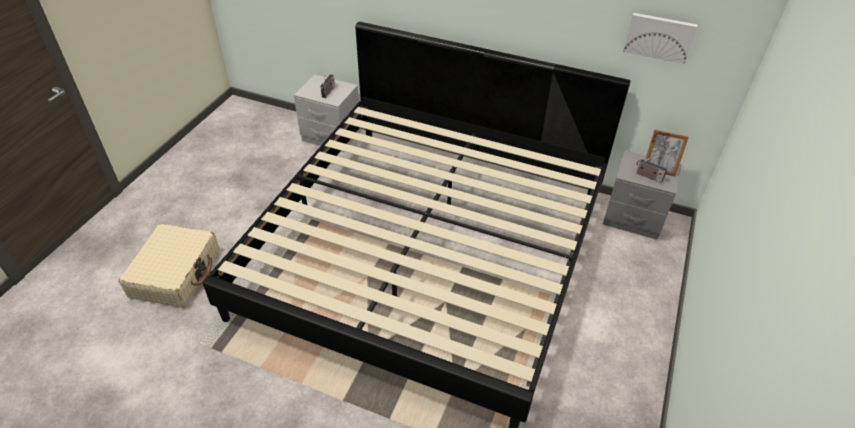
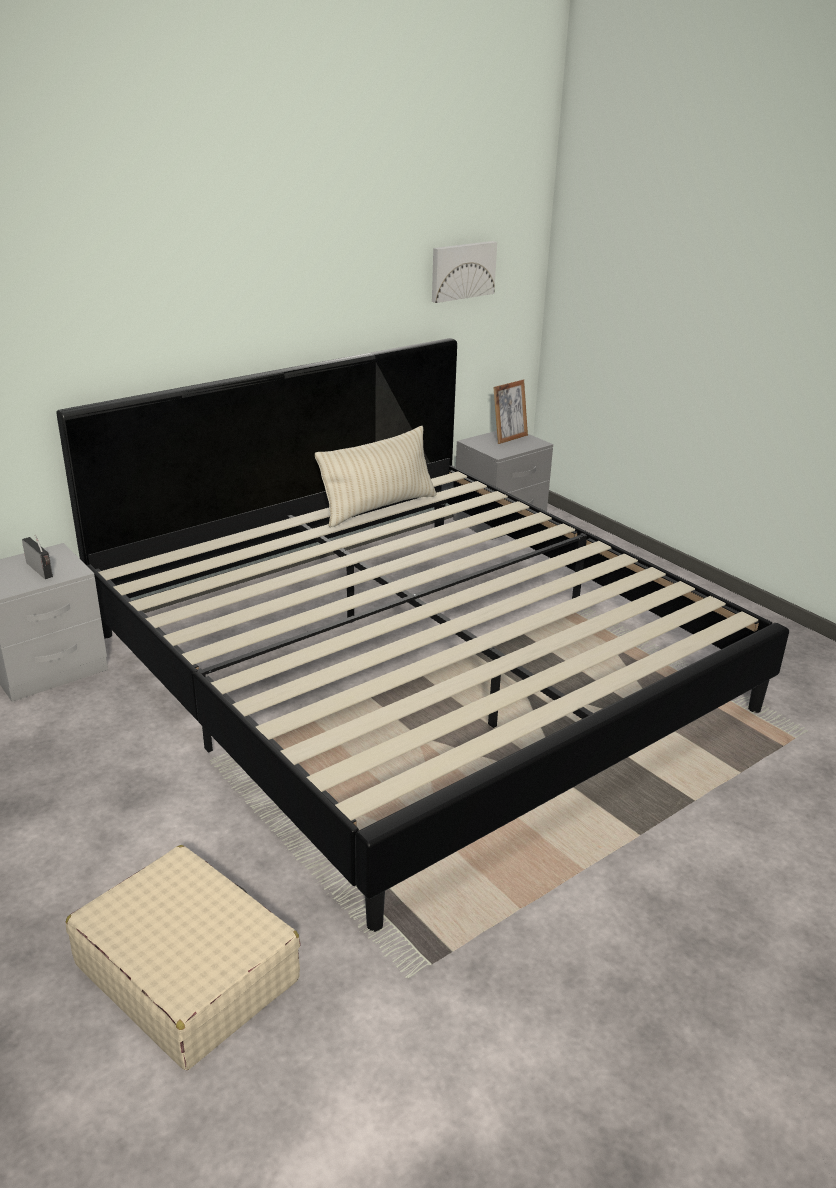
camera: 60 degrees left, 15 degrees down
(513, 159) = (378, 508): none -> beige pillow
(647, 176) = (513, 446): radio -> none

